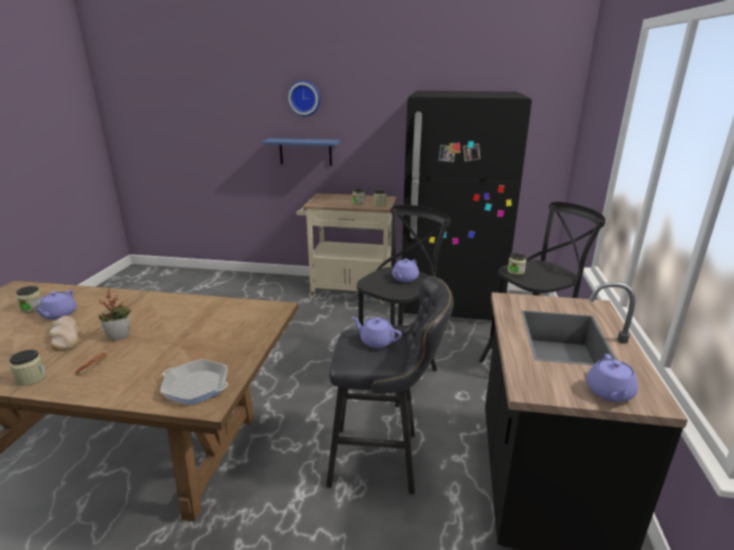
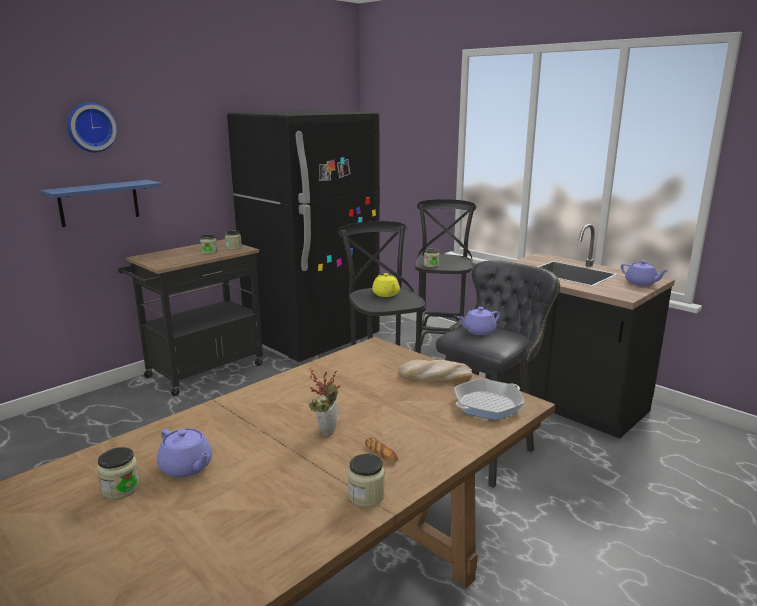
camera: 55 degrees left, 5 degrees down
(65, 336) = (270, 466): bread -> bread (435, 376)
(349, 290) = (202, 372): beige cart -> black cart
(404, 278) = (386, 294): purple teapot -> yellow teapot

